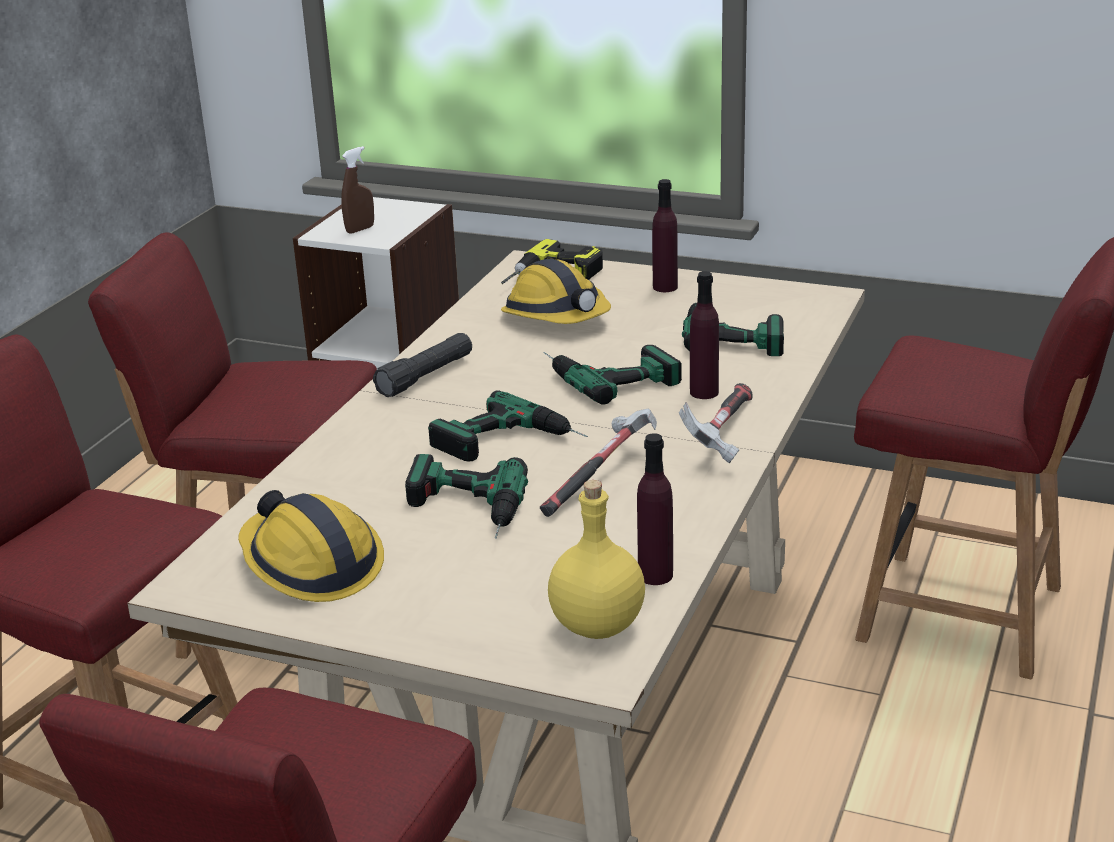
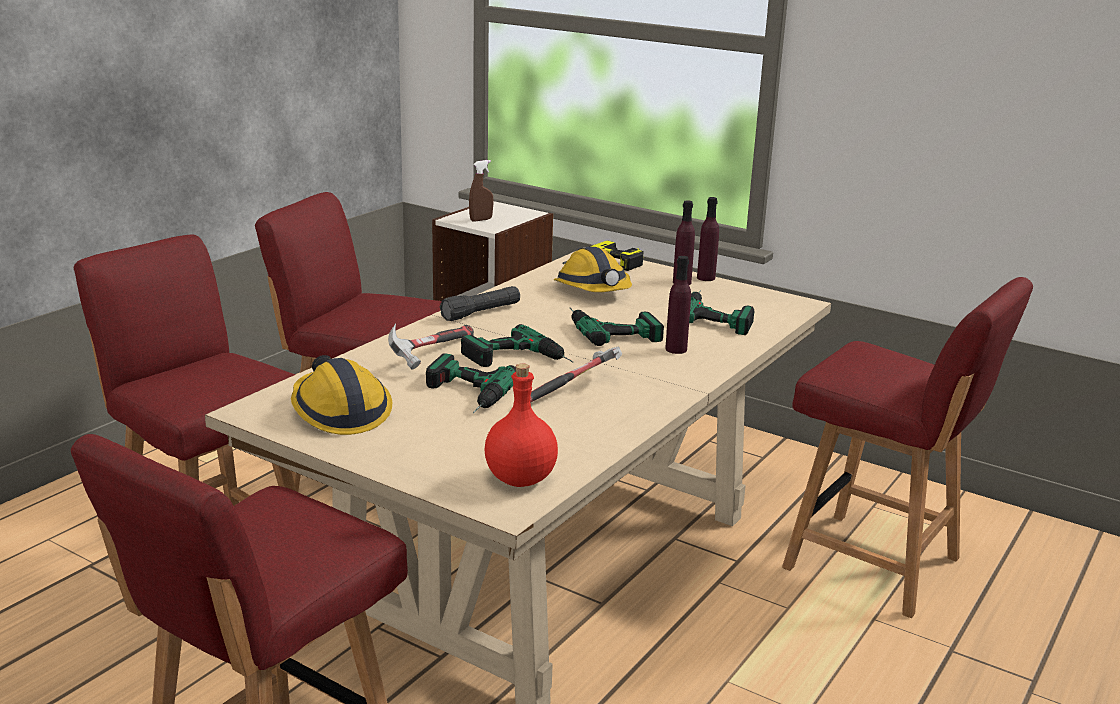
camera: 10 degrees right, 5 degrees down
(596, 626) = (519, 479): yellow bottle -> red bottle
(655, 575) = (579, 455): purple bottle -> purple bottle (706, 278)
(722, 435) = (676, 377): hammer -> hammer (431, 355)

